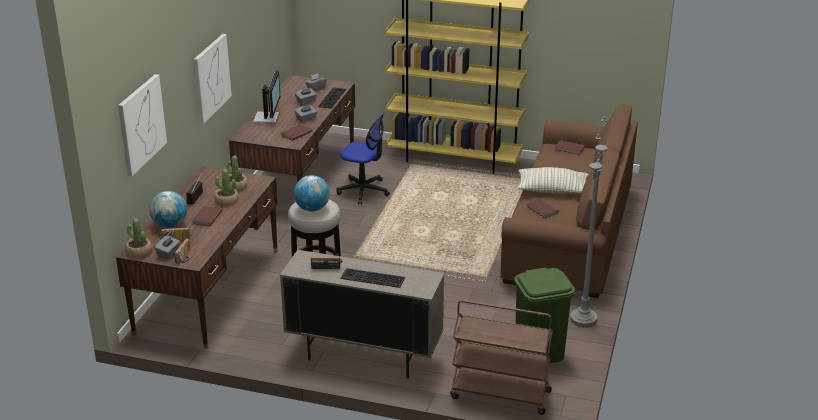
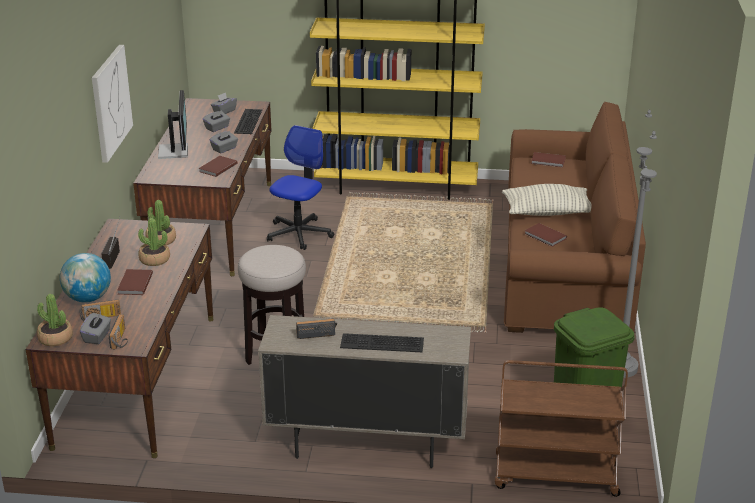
camera: 10 degrees left, 0 degrees up
(141, 124) = (42, 166): picture -> none
(312, 208) = (270, 260): globe -> none
(363, 191) = (299, 234): office chair -> office chair turned 75 degrees counterclockwise

